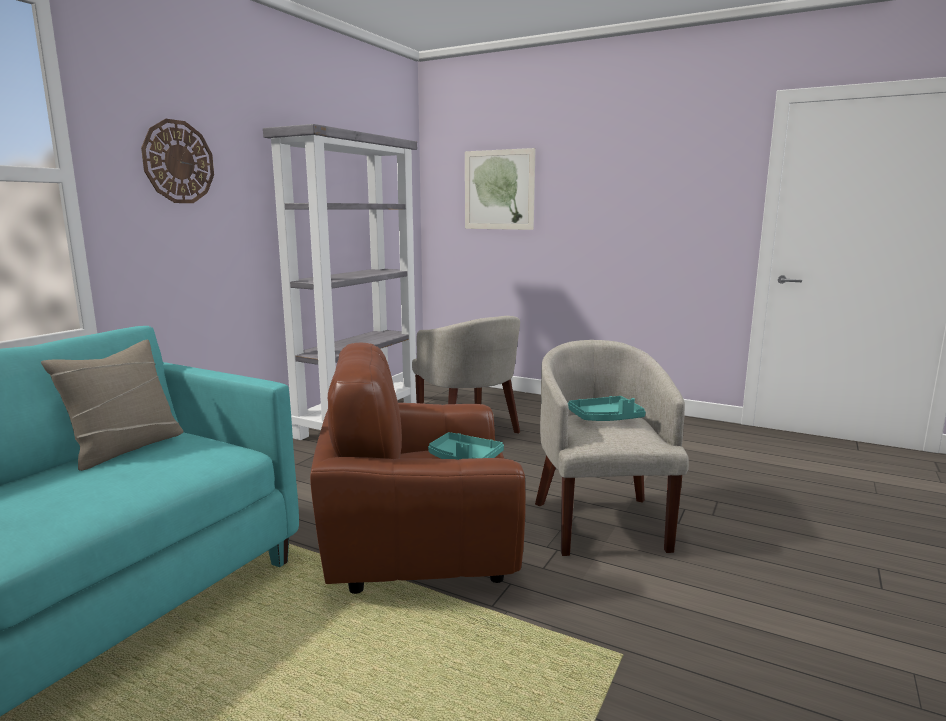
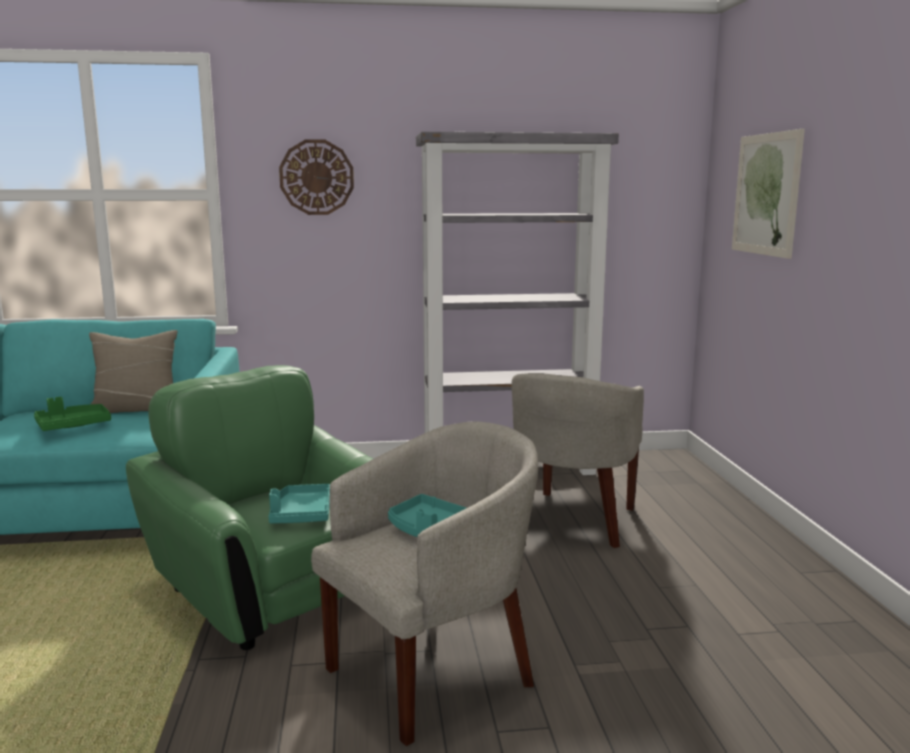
camera: 55 degrees right, 0 degrees up
(119, 480) = (73, 426): none -> green tray
(418, 548) = (274, 589): brown armchair -> green armchair

